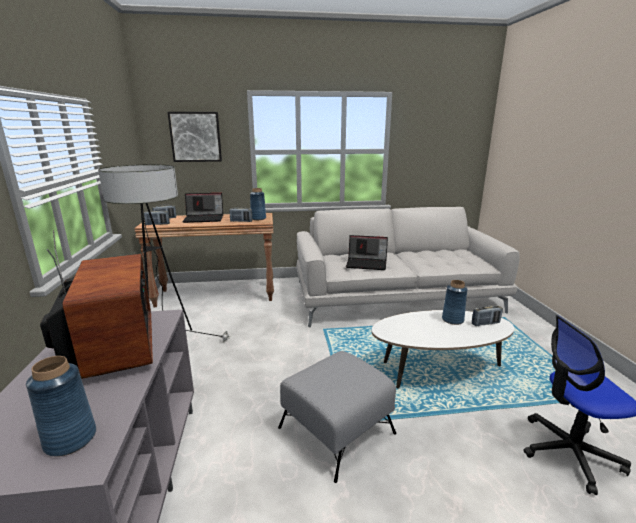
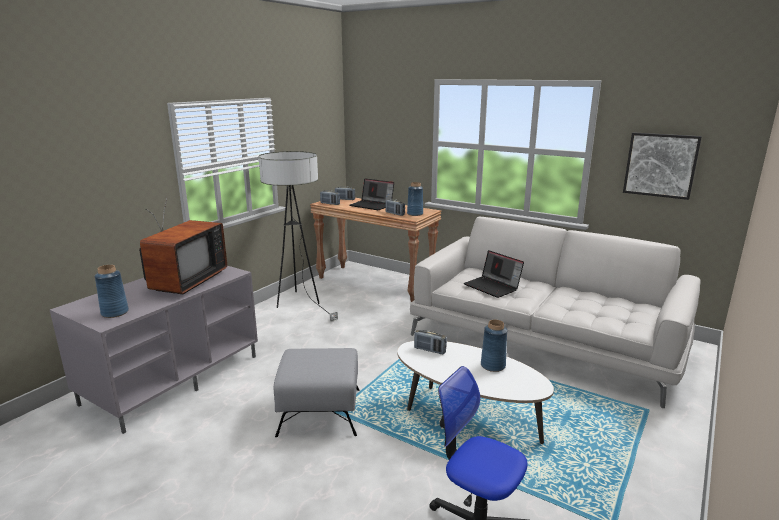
camera: 40 degrees right, 0 degrees up
(195, 137) = (387, 124): picture -> picture (660, 165)
(485, 323) = (520, 382): radio -> radio (429, 350)

